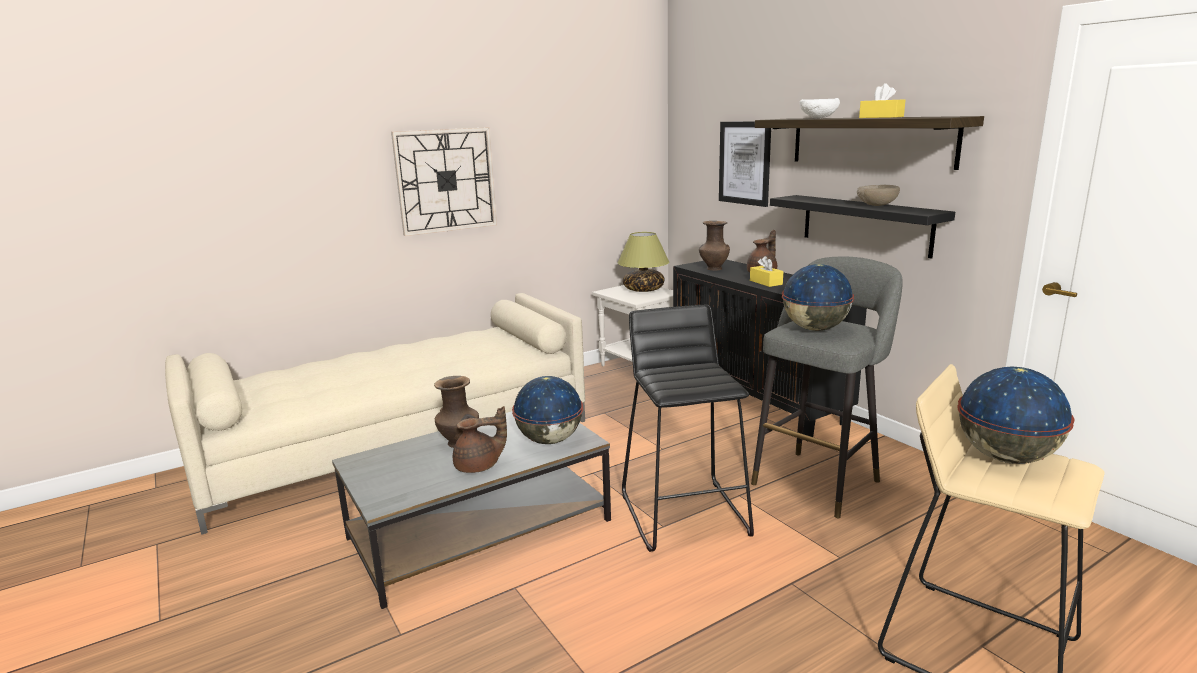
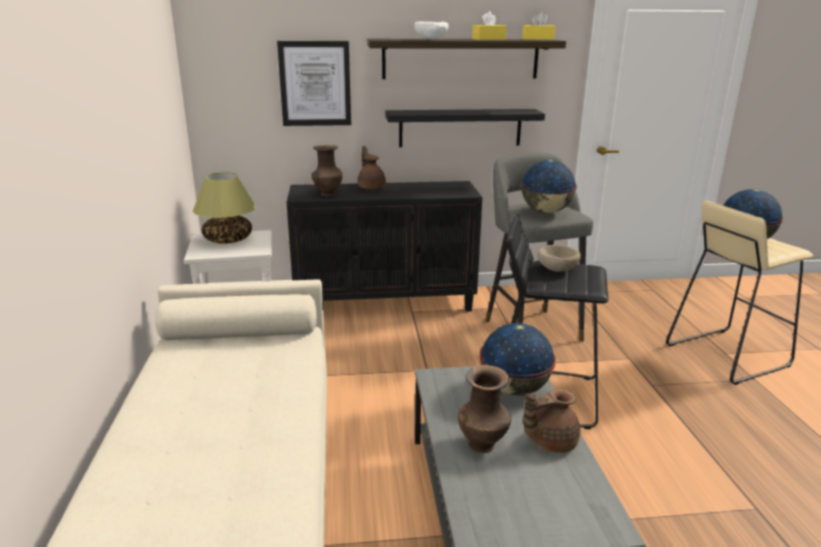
camera: 65 degrees left, 5 degrees up
(446, 180) = (82, 143): wall clock -> none
(479, 466) = (550, 442): brown teapot -> brown teapot turned 120 degrees counterclockwise
(766, 282) = (402, 193): yellow tissue box -> yellow tissue box (538, 39)
(876, 205) = (482, 111): beige bowl -> beige bowl (556, 269)

